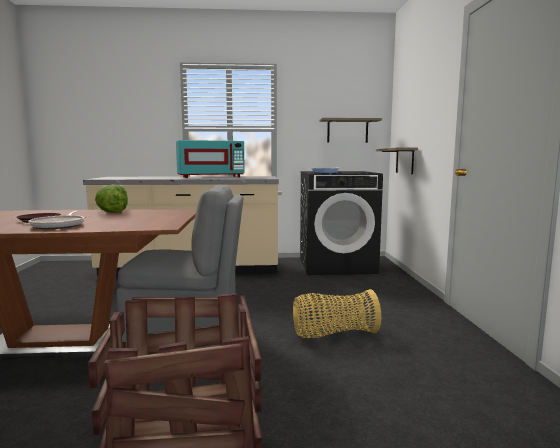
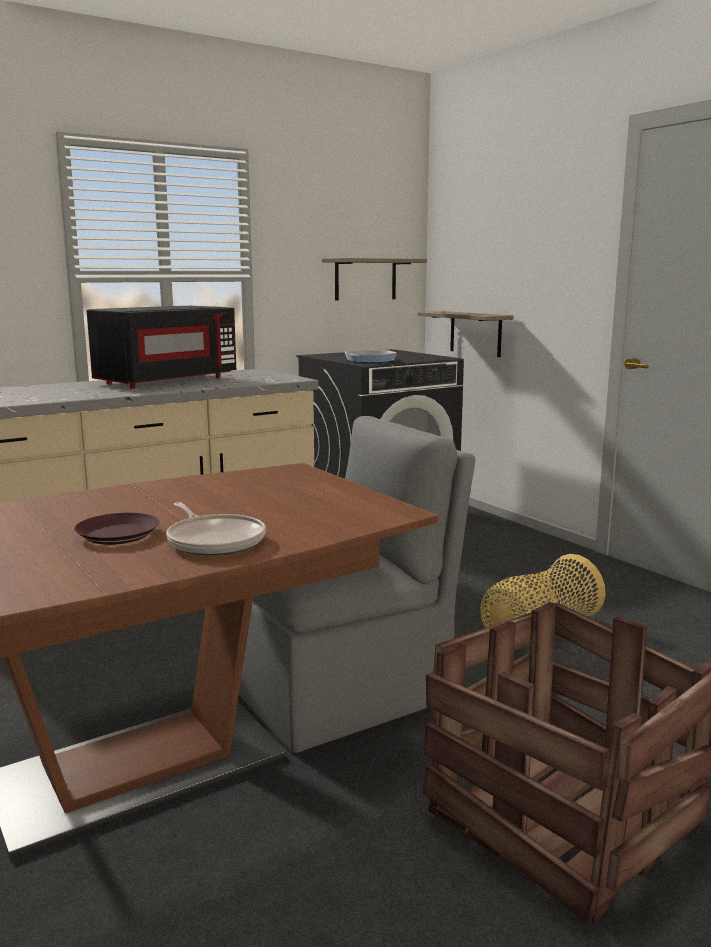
camera: 30 degrees left, 5 degrees up
(113, 212) = (176, 491): lettuce -> none
(210, 177) = (166, 381): turquoise microwave -> black microwave

